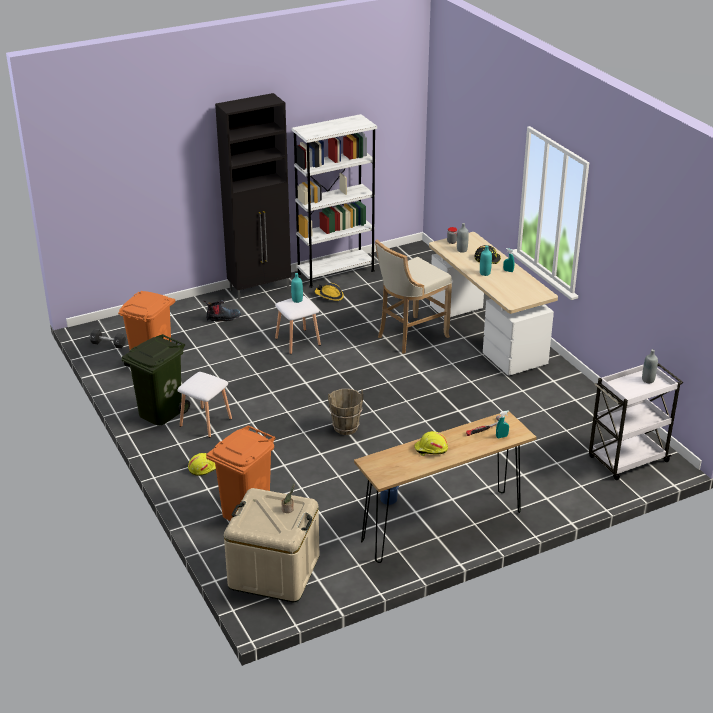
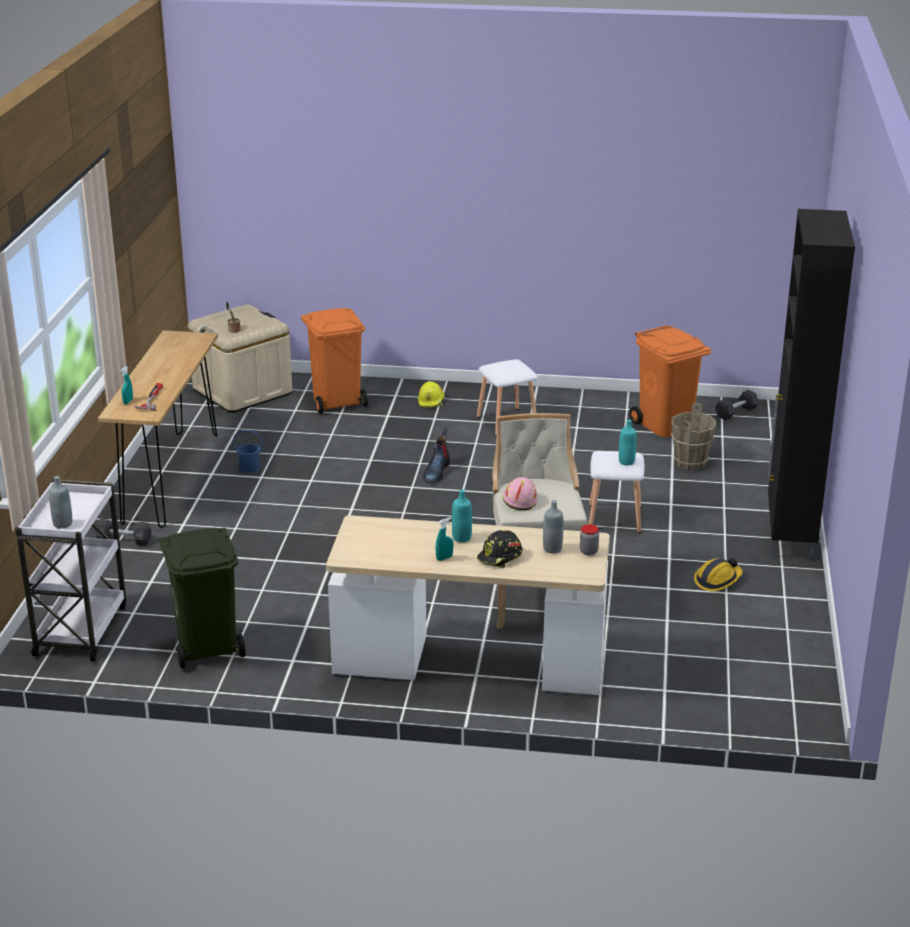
camera: 125 degrees right, 5 degrees down
(160, 412) = (556, 405): green trash can -> green trash can (208, 647)
(223, 318) = (730, 489): boot -> boot (436, 471)
(336, 272) = (790, 611): white bookcase -> none
(345, 427) = (395, 486): brown bucket -> brown bucket (690, 463)
(424, 276) = (519, 500): none -> pink hard hat
(430, 449) = (171, 365): yellow hard hat -> none
(534, 499) = (123, 541): none -> black dumbbell

